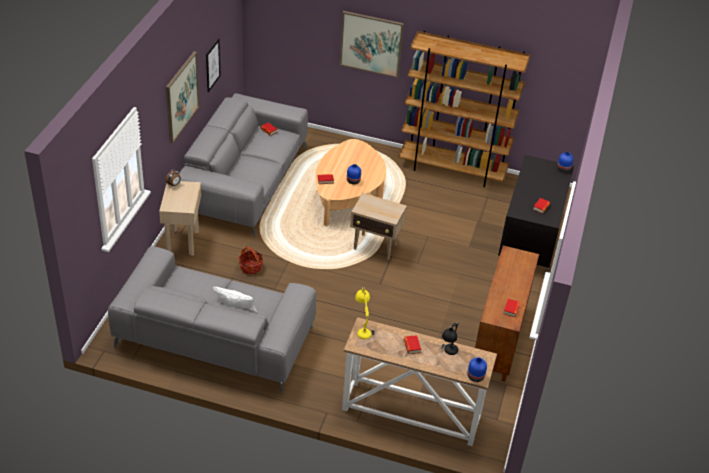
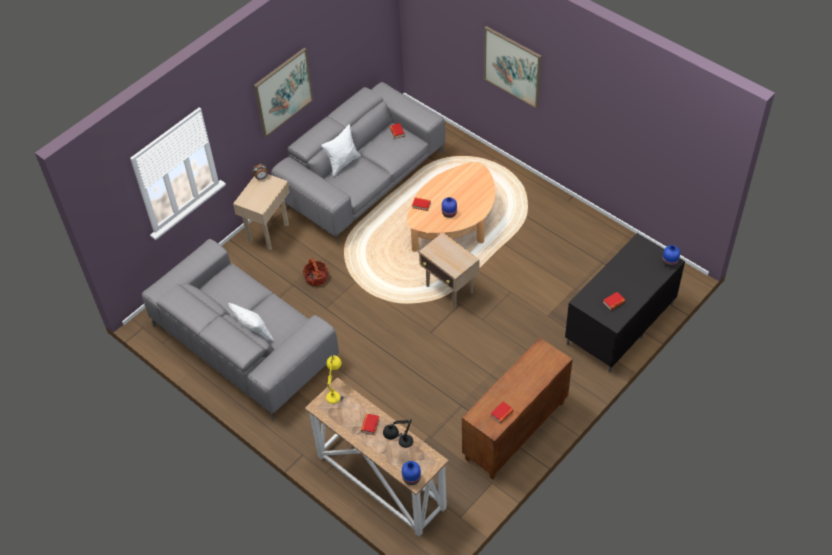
camera: 30 degrees right, 10 degrees up
(212, 65) = (341, 57): picture -> none
(234, 163) = (343, 163): none -> white pillow
(452, 170) = (583, 219): brown bookcase -> none

